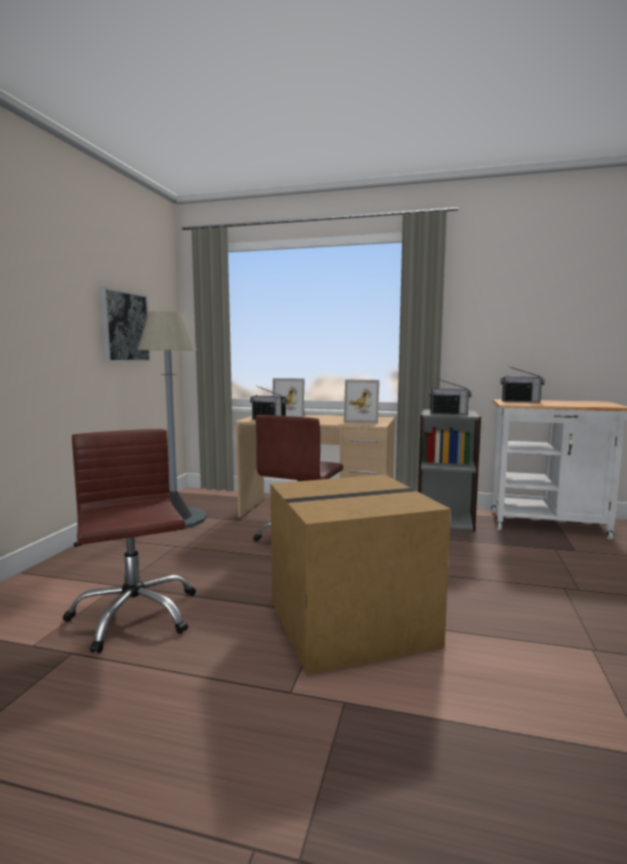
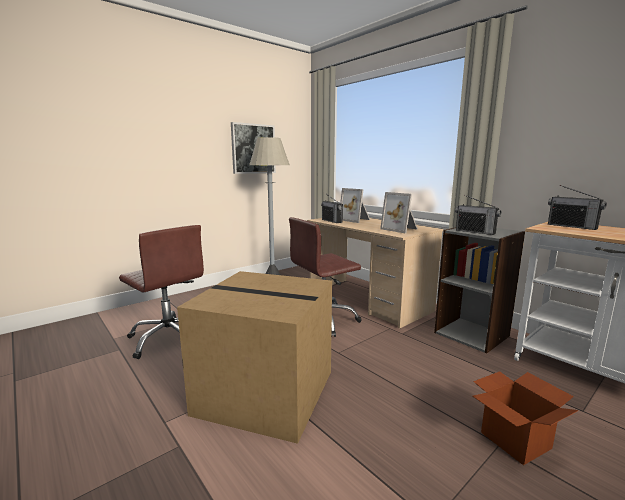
camera: 35 degrees right, 5 degrees up
(134, 615) = (170, 338): brown office chair -> brown office chair turned 120 degrees clockwise
(568, 582) = (515, 440): none -> cardboard box

